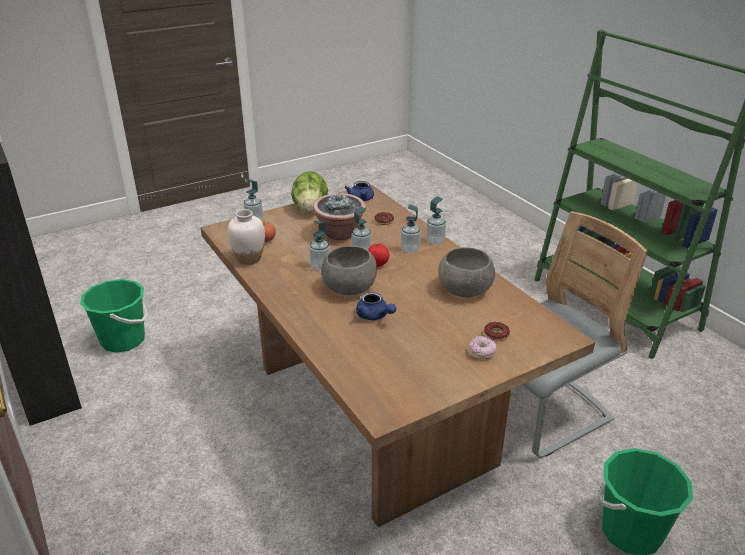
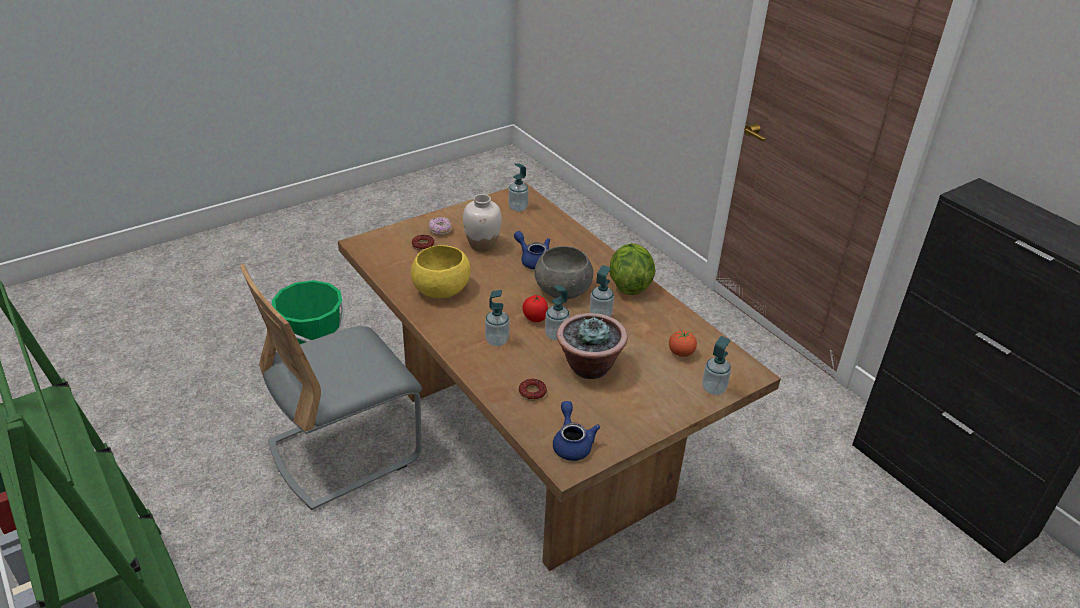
camera: 175 degrees right, 5 degrees up
(123, 340) = (888, 544): green bucket -> none
(248, 259) = (686, 324): white vase -> white vase (482, 245)
(310, 209) = (644, 418): lettuce -> lettuce (629, 285)
(435, 241) = (464, 355): soap dispenser -> soap dispenser (518, 208)
(465, 289) = (441, 288): grey bowl -> yellow bowl

